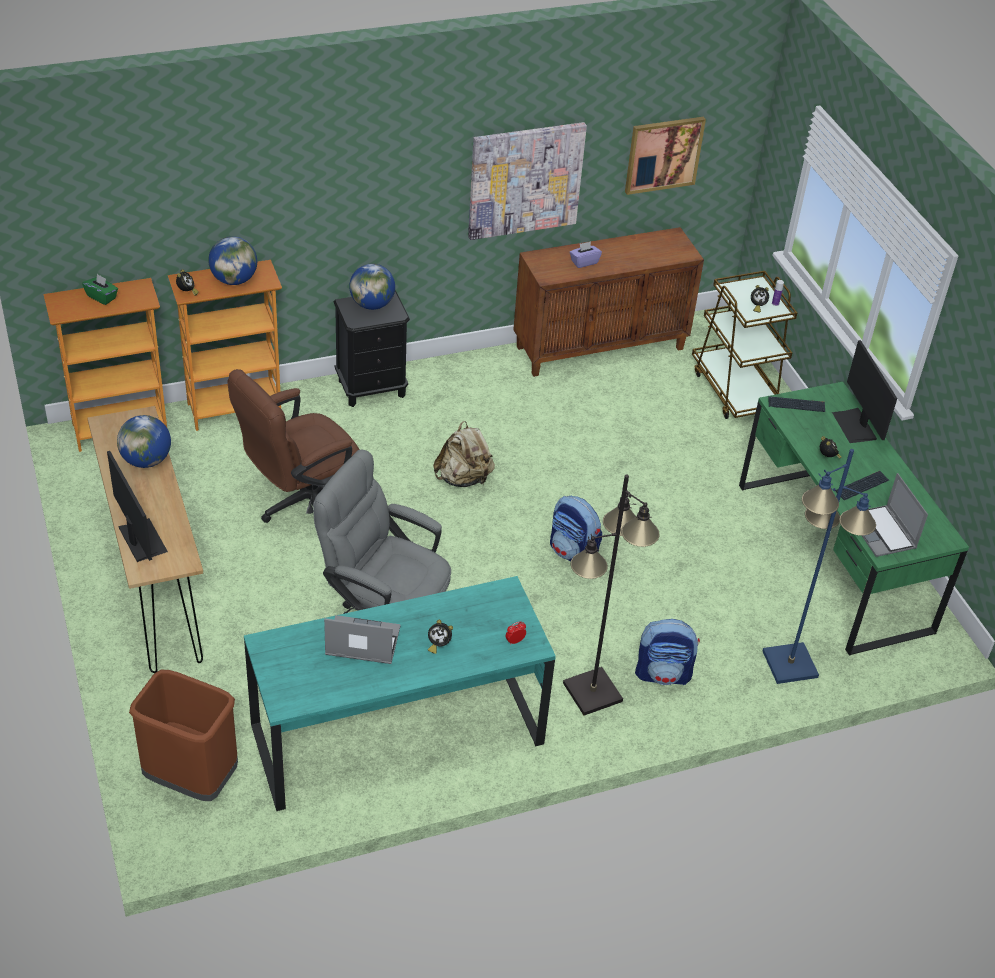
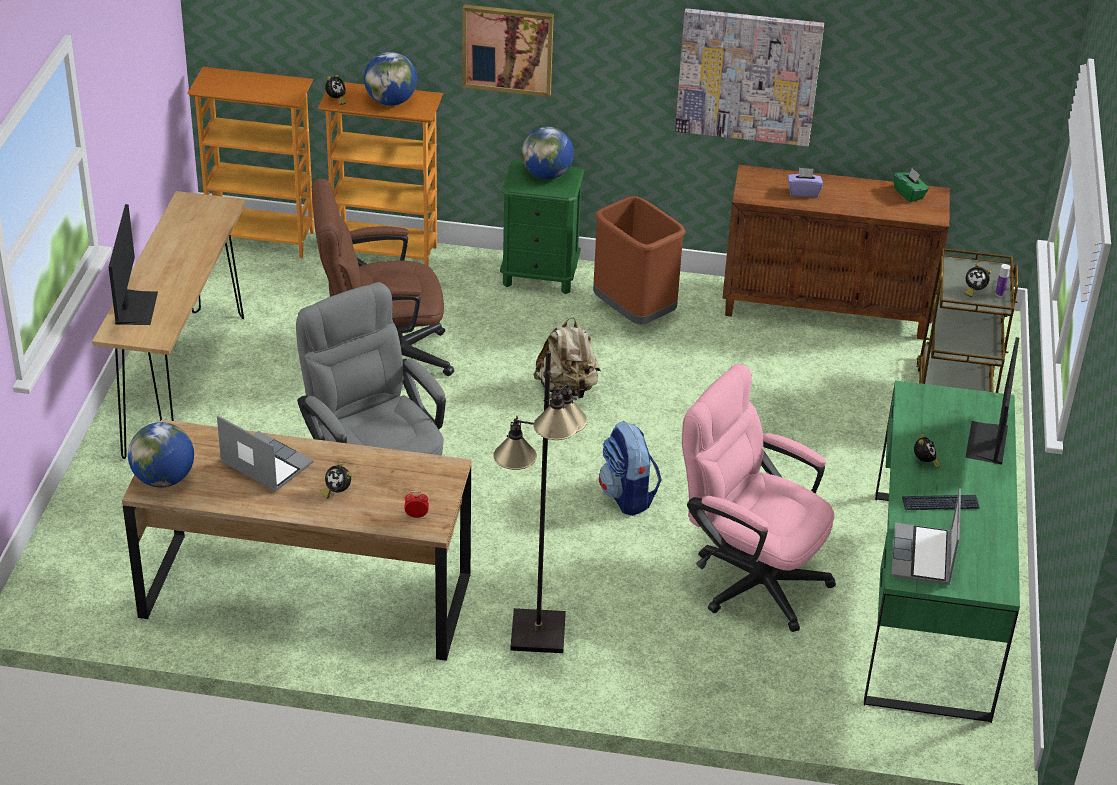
camera: 30 degrees right, 5 degrees down
(102, 297) = (253, 83): green tissue box -> green tissue box (909, 194)
(146, 460) = (197, 243): globe -> globe (164, 479)
(190, 779) = (83, 560): brown trash can -> brown trash can (633, 313)
(372, 388) = (540, 275): black nightstand -> green nightstand
(397, 734) = (306, 595): turquoise desk -> brown desk
(663, 154) = (928, 88): picture -> picture (507, 49)
(663, 674) = (630, 644): backpack -> none
(704, 586) = (749, 577): none -> pink office chair
(789, 664) = (783, 687): blue floor lamp -> none
(796, 405) = (934, 401): keyboard -> none

